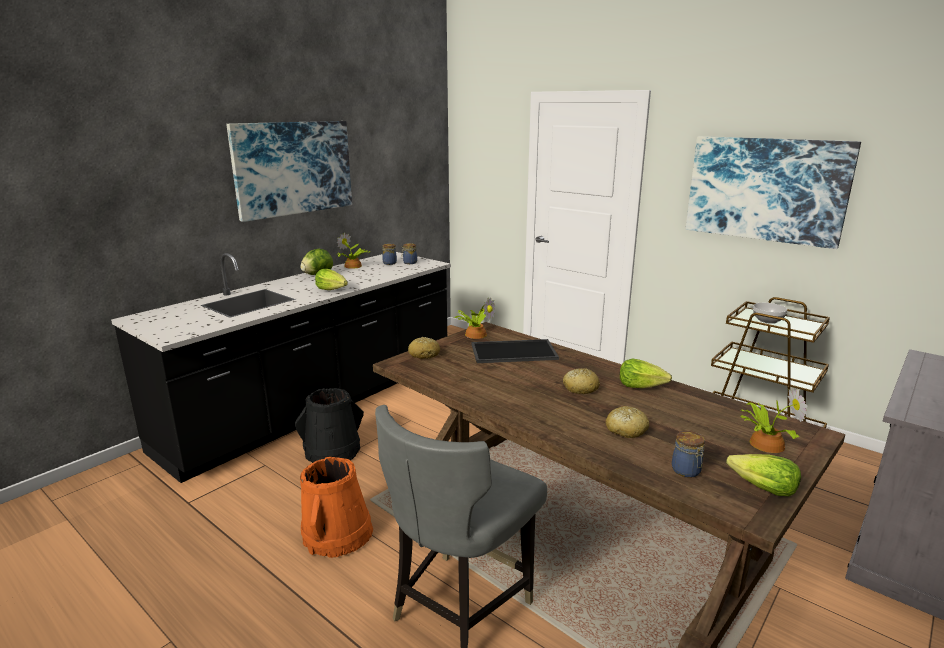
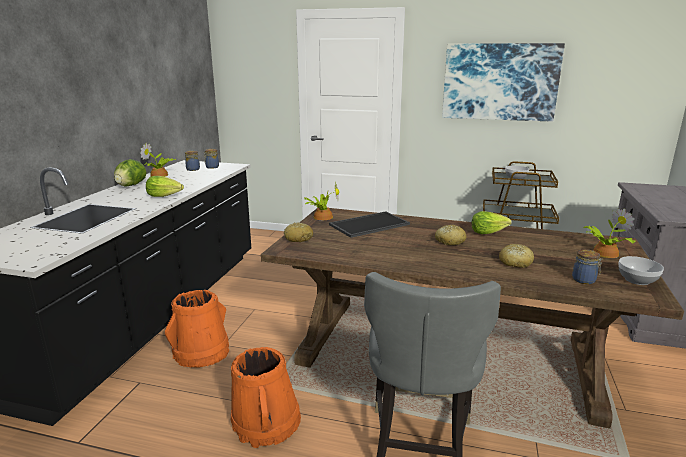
camera: 25 degrees left, 0 degrees up
(293, 168) = (93, 77): picture -> none
(332, 451) = (201, 352): black bucket -> orange bucket
(762, 488) = (637, 280): lettuce -> bowl

